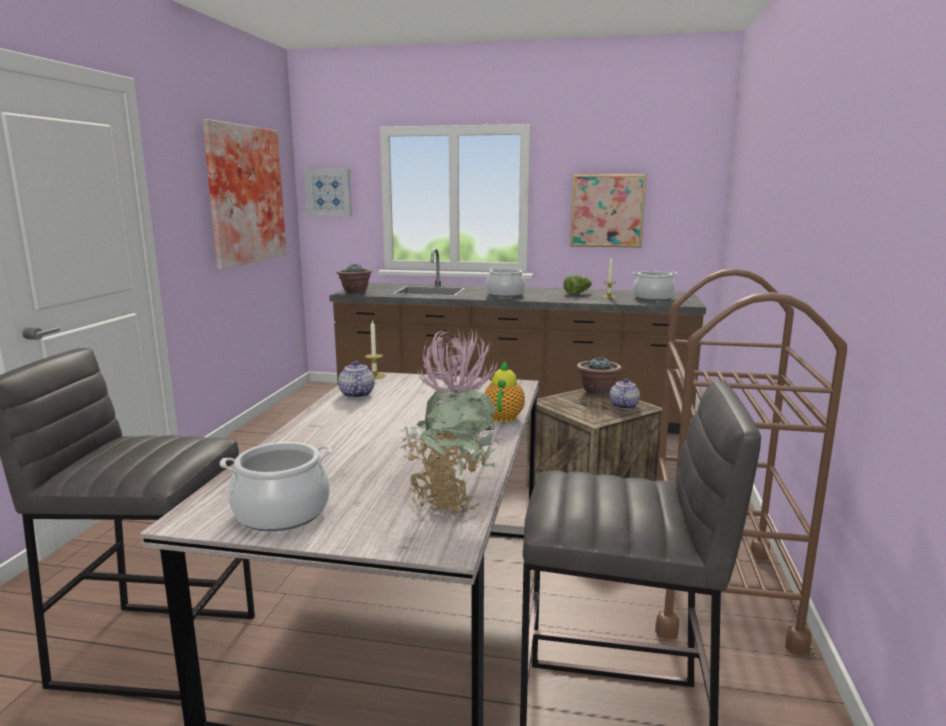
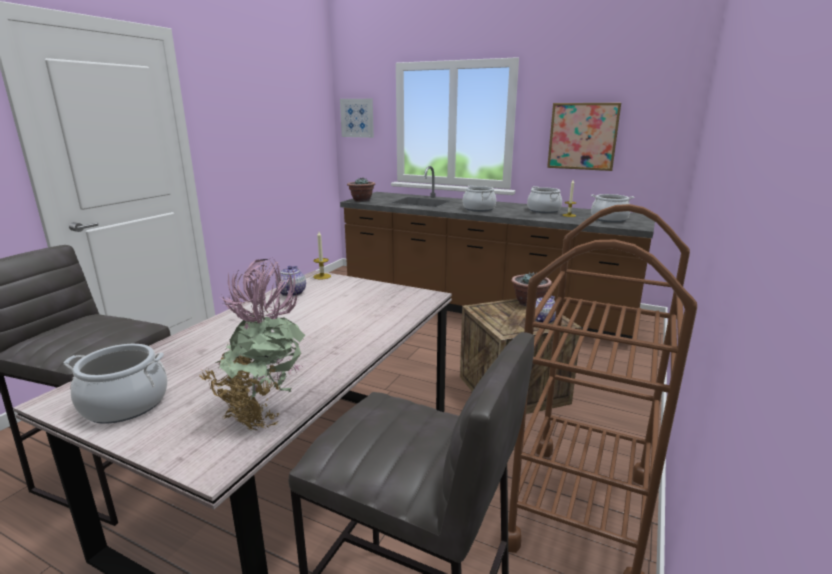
camera: 15 degrees right, 5 degrees up
(242, 195) = (279, 120): picture -> none
(504, 416) = (389, 328): teapot -> none
(577, 293) = (543, 210): lettuce -> cooking pot

